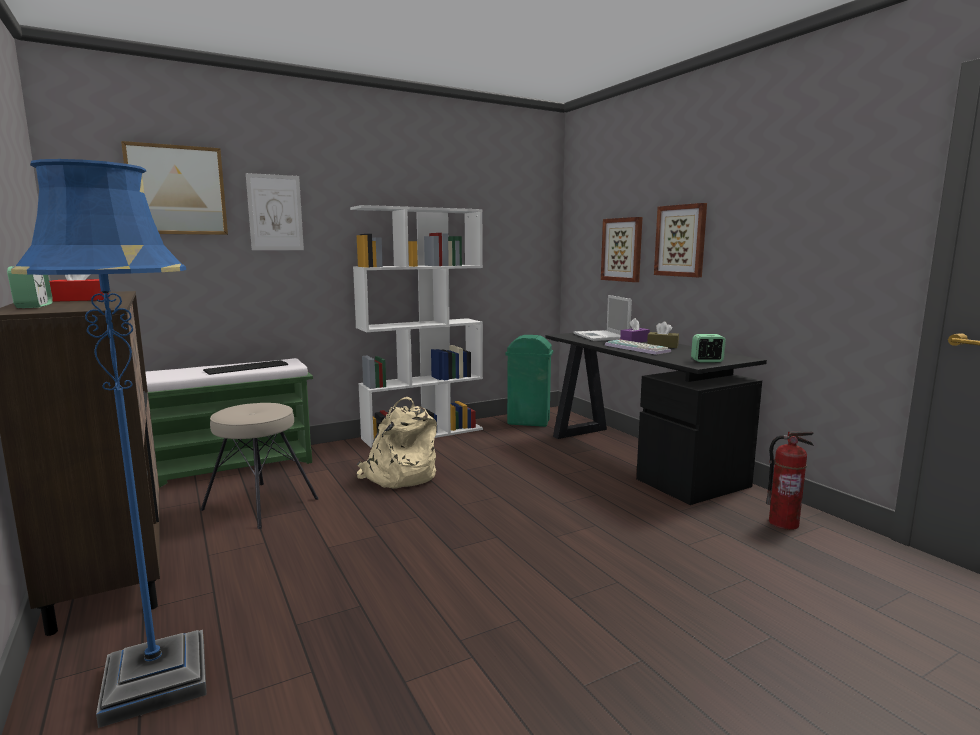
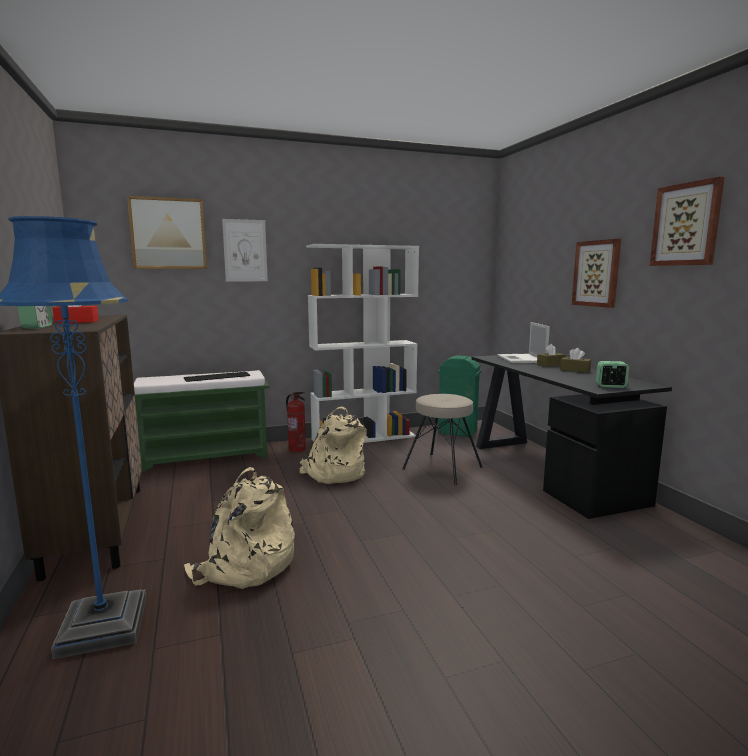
camera: 10 degrees right, 0 degrees up
(260, 505) = (217, 489): beige stool -> beige stool (442, 468)
(320, 590) = (245, 566): none -> beige backpack
(622, 249) = (545, 281): picture -> picture (686, 224)
(634, 341) = (550, 365): purple tissue box -> brown tissue box
(638, 348) = (550, 372): keyboard -> none
(783, 523) = (678, 544): fire extinguisher -> fire extinguisher (297, 449)

